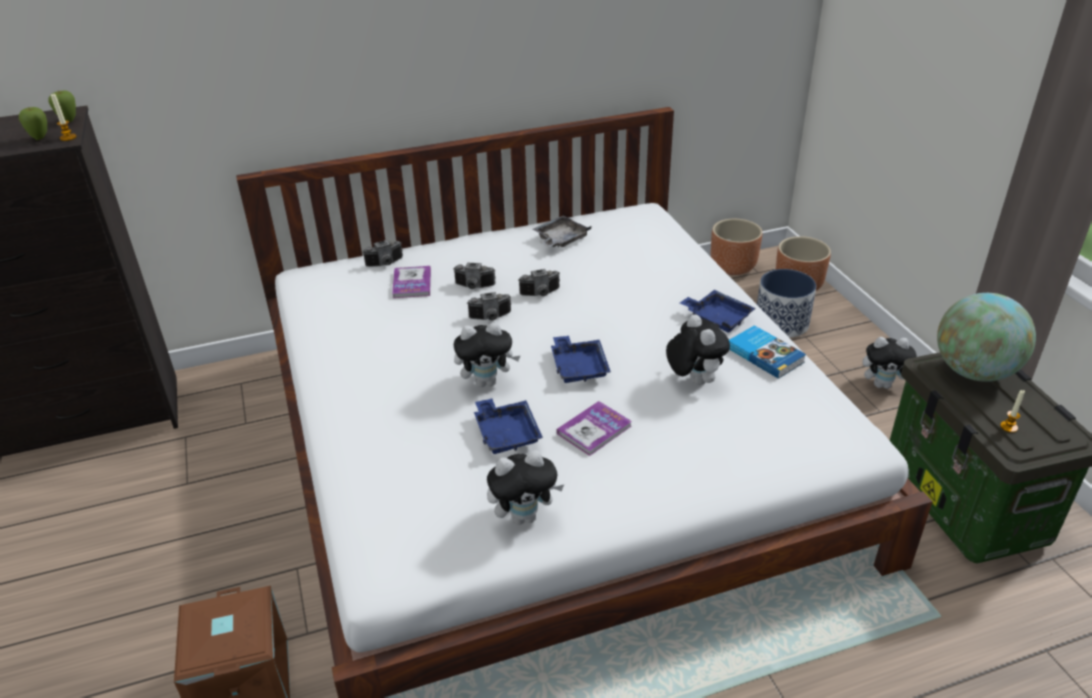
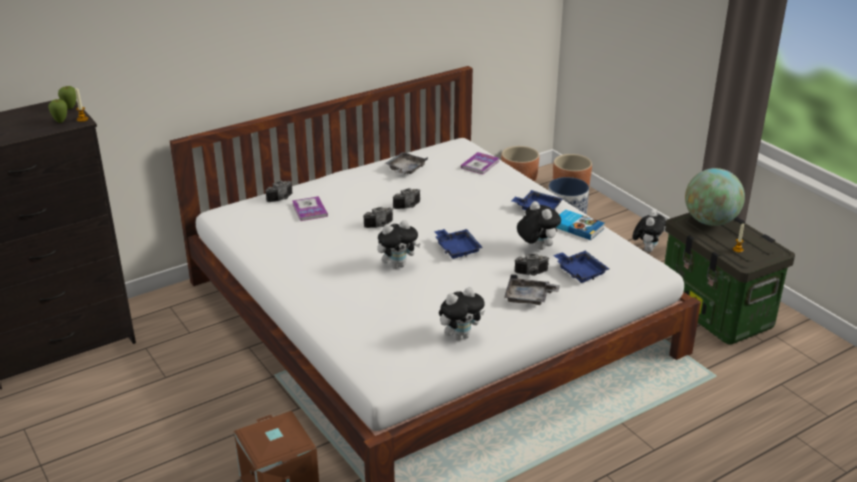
camera: 15 degrees left, 5 degrees down
(474, 287) = (357, 207): camera -> camera (532, 274)
(506, 433) = (427, 292): blue tray -> blue tray (580, 272)
(594, 430) = (483, 283): book -> book (480, 164)
(652, 464) = (529, 298): none -> grey tray
(882, 384) = (646, 249): plush toy -> plush toy turned 60 degrees counterclockwise

